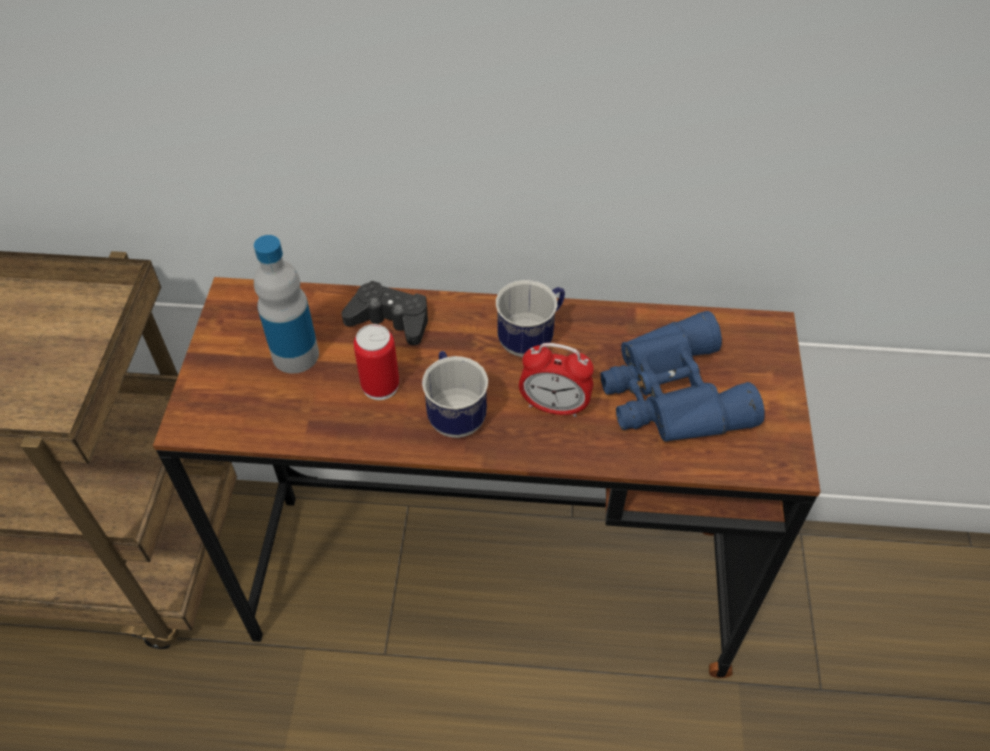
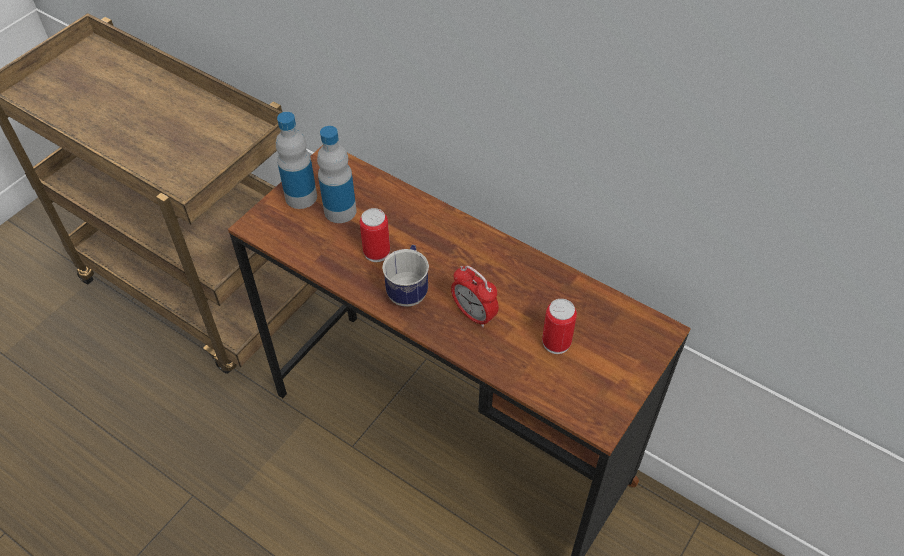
camera: 30 degrees right, 0 degrees up
(229, 359) = (301, 197): none -> bottle
(390, 320) = (411, 214): black game controller -> none
(531, 339) = (491, 265): mug -> none
(670, 395) = (556, 342): blue binoculars -> can

